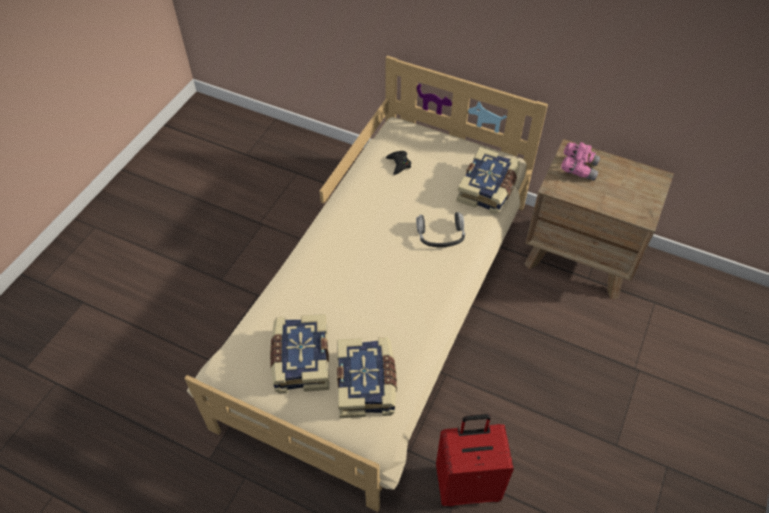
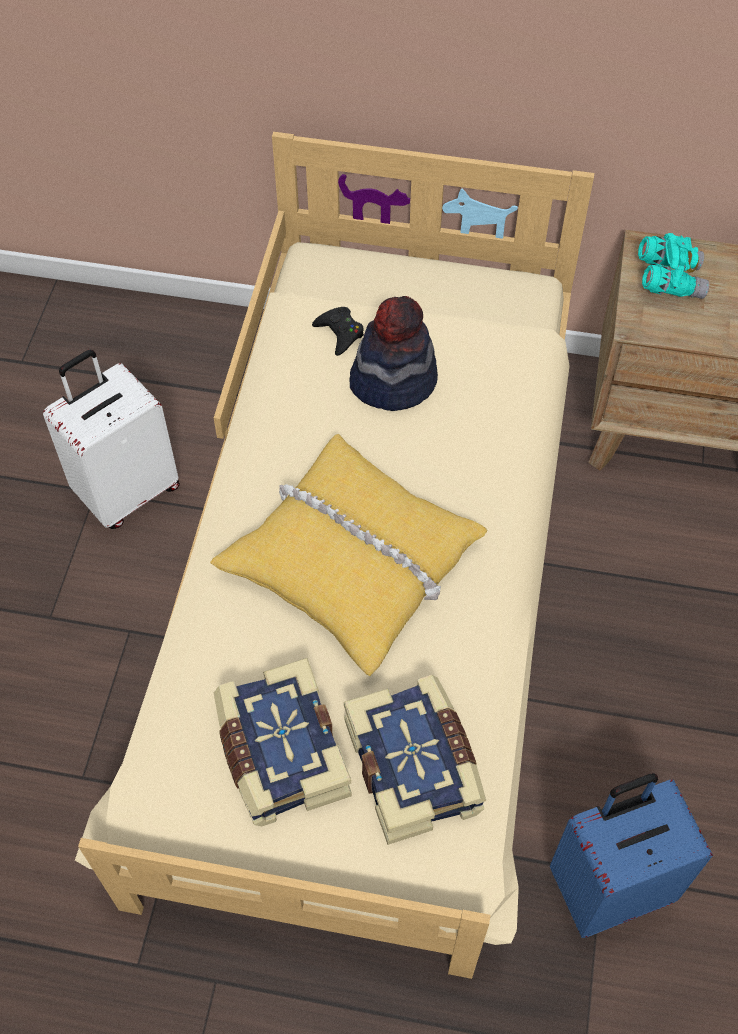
camera: 15 degrees left, 5 degrees up
(278, 227) = (127, 490): none -> white suitcase
(368, 275) = (352, 561): none -> yellow pillow
(419, 192) = (393, 380): none -> hat
(440, 235) = (457, 453): headphones -> none
(467, 484) = (609, 885): red suitcase -> blue suitcase
(488, 189) = (514, 348): book -> none
(578, 168) = (668, 280): pink binoculars -> turquoise binoculars

